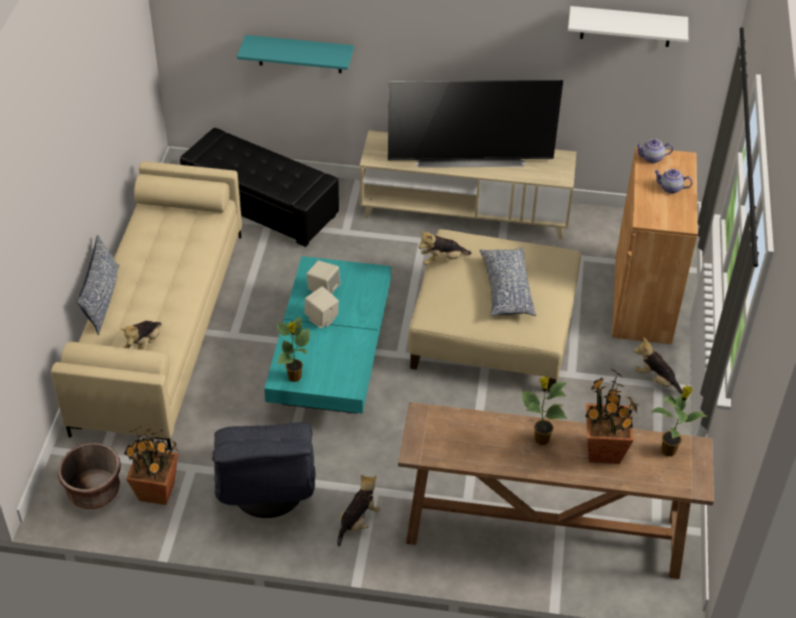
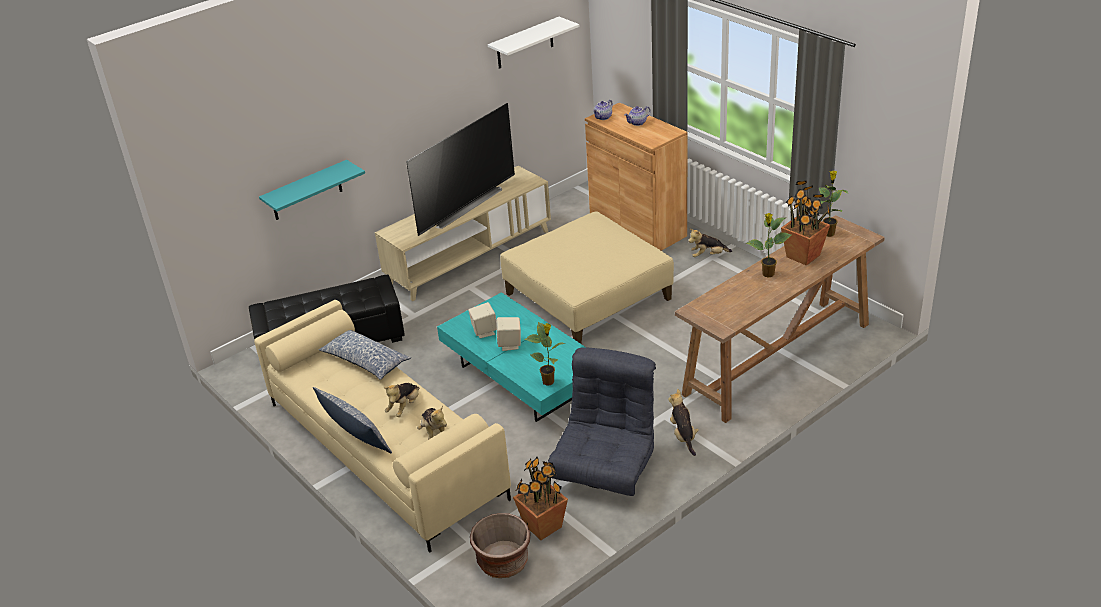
camera: 45 degrees left, 10 degrees down
(266, 490) = (606, 467): grey armchair -> grey armchair turned 105 degrees counterclockwise
(442, 260) = (534, 263): plush toy -> plush toy (404, 407)
(506, 289) = (595, 250): pillow -> pillow (365, 361)

